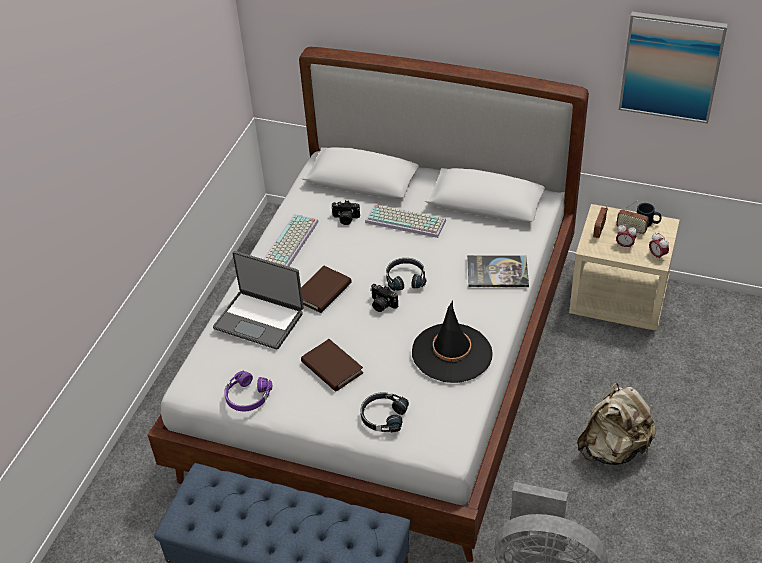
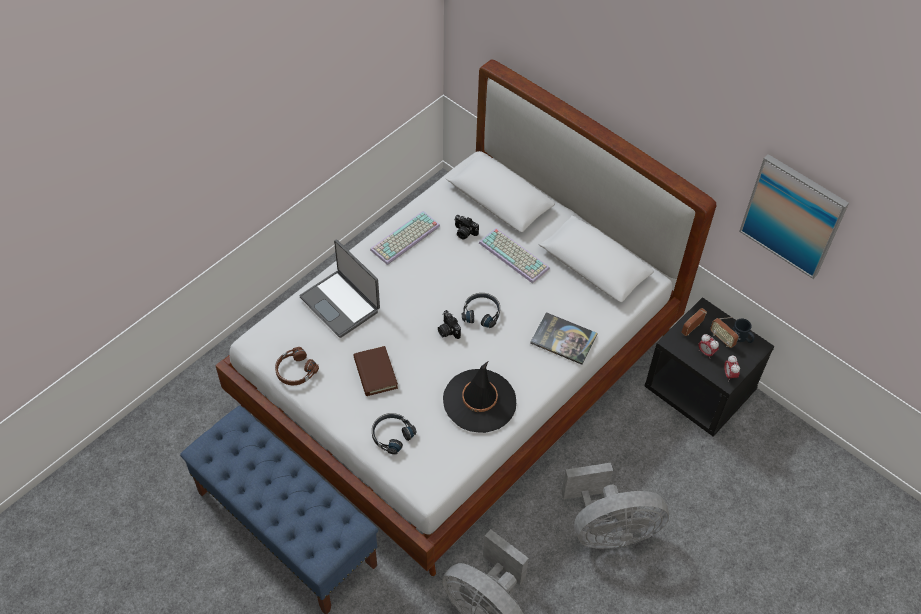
camera: 20 degrees right, 10 degrees up
(247, 397) = (295, 371): purple headphones -> brown headphones
(323, 292) = (406, 298): brown book -> none
(613, 448) = (608, 529): beige backpack -> grey fan
(619, 299) = (699, 391): beige nightstand -> black nightstand

